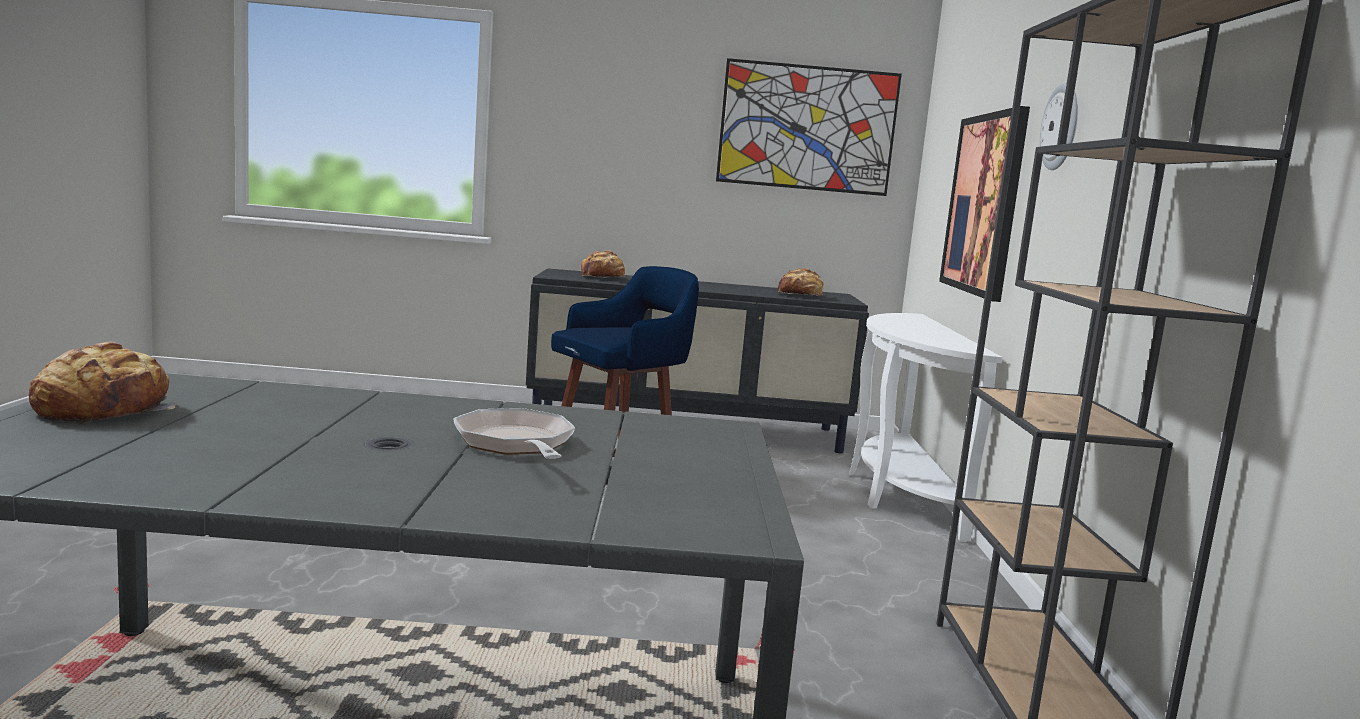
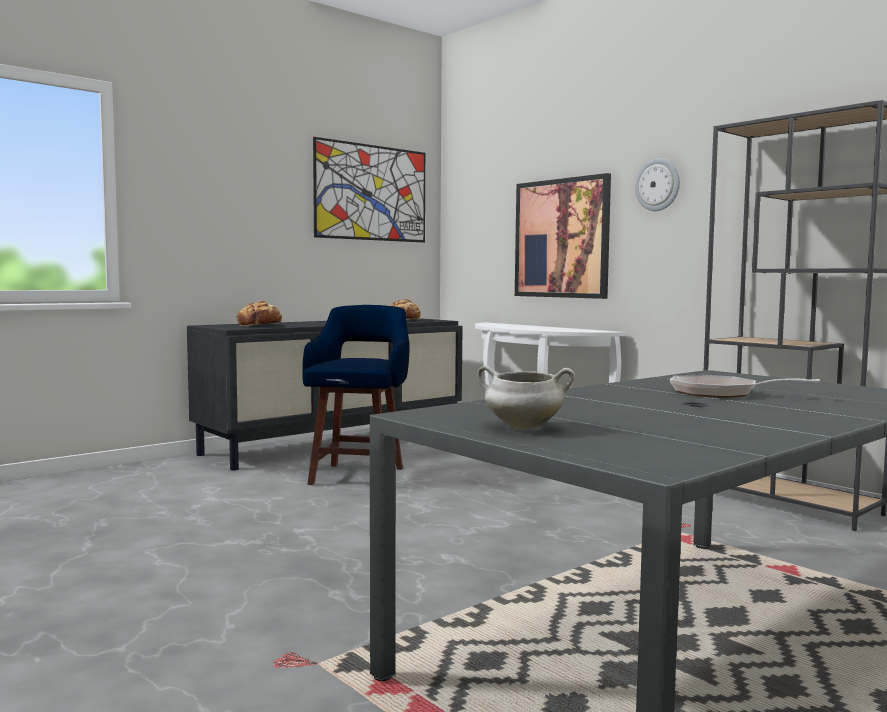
camera: 40 degrees left, 5 degrees down
(104, 409) = (522, 427): bread -> white cooking pot

